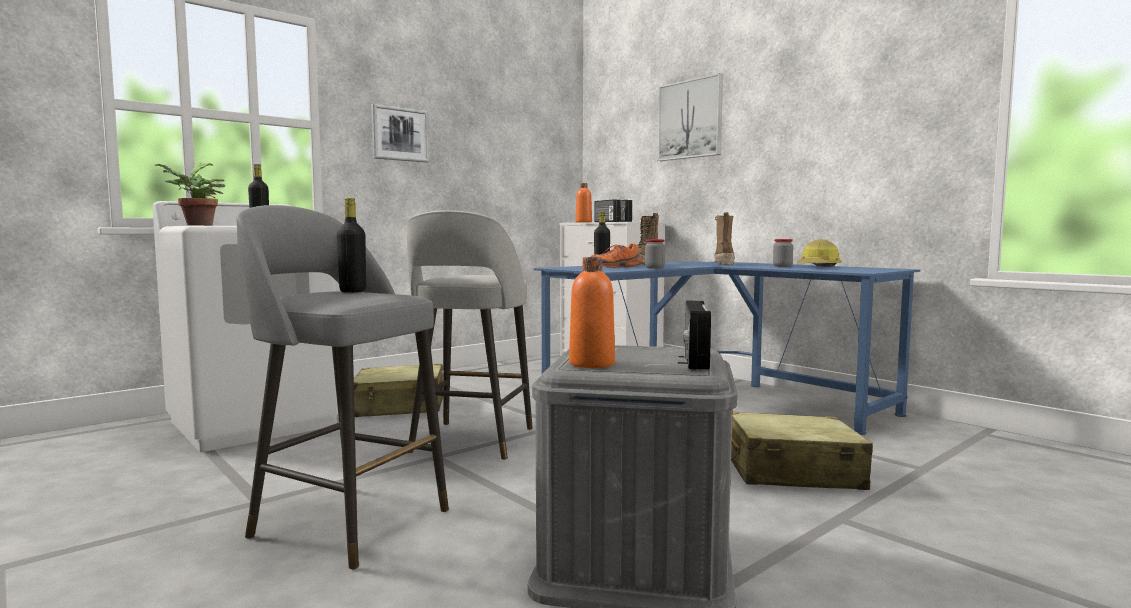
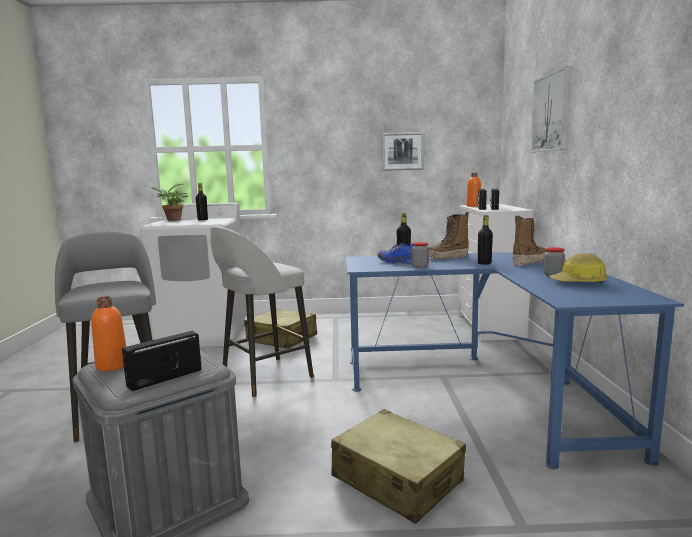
camera: 40 degrees right, 5 degrees up
(353, 291) = (116, 285): black bottle -> black bottle (484, 263)
(400, 134) = (325, 145): picture -> picture (402, 151)
(616, 267) = (398, 262): orange shoe -> blue shoe

